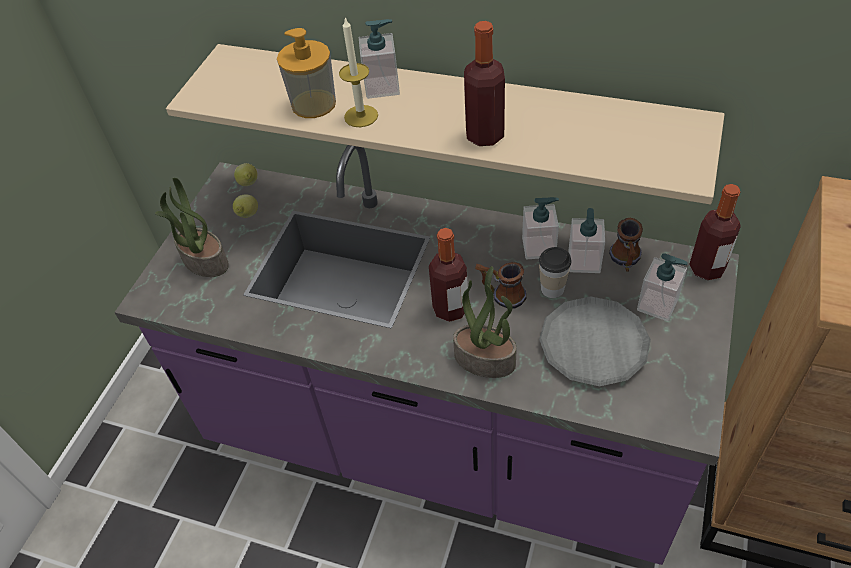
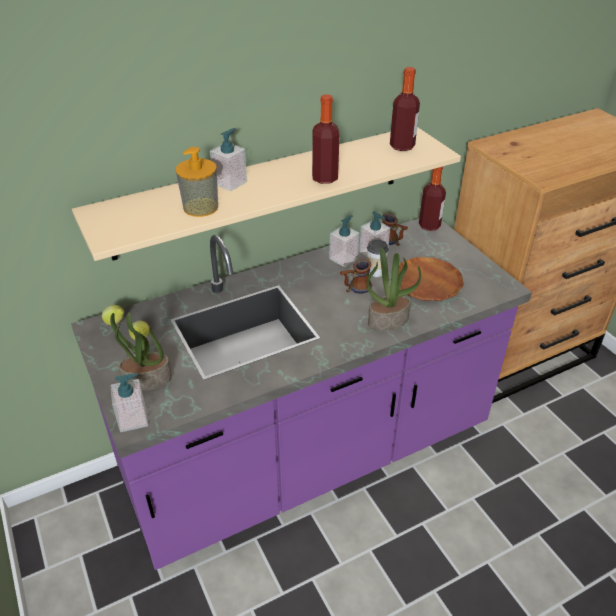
camera: 50 degrees left, 10 degrees down
(361, 116) = (241, 200): candle -> none
(450, 309) = (339, 310): bottle -> bottle (402, 146)
(593, 345) = (427, 283): grey plate -> brown plate
(657, 304) = (430, 251): soap dispenser -> soap dispenser (133, 419)

